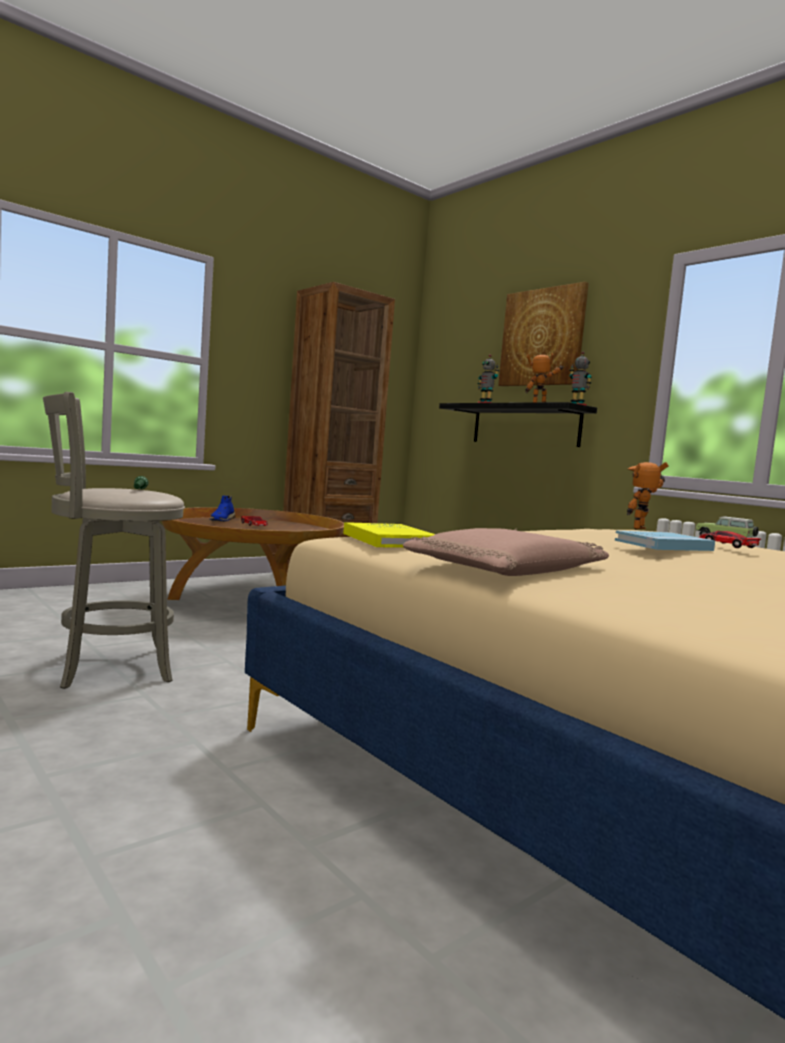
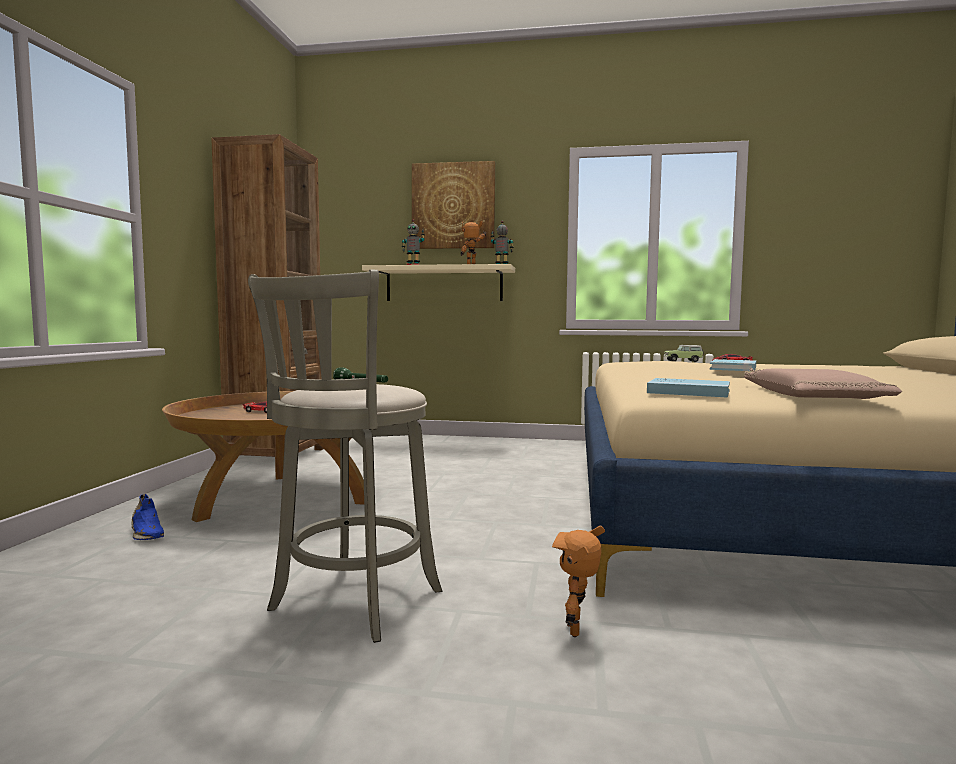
camera: 40 degrees left, 0 degrees up
(222, 520) = (216, 413): blue shoe -> blue shoe (146, 534)
(389, 540) = (688, 392): yellow book -> blue book
(525, 425) = (444, 284): black shelf -> beige shelf
(642, 529) = (637, 361): toy robot -> toy robot (578, 629)

